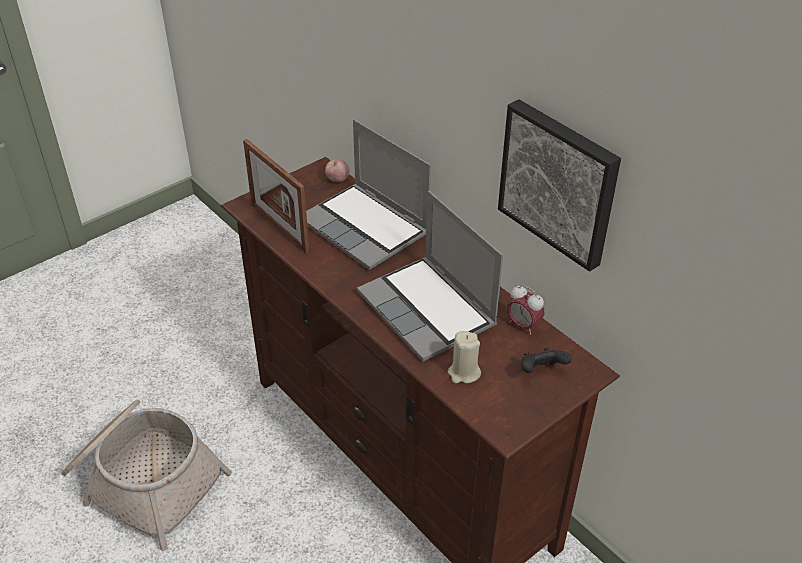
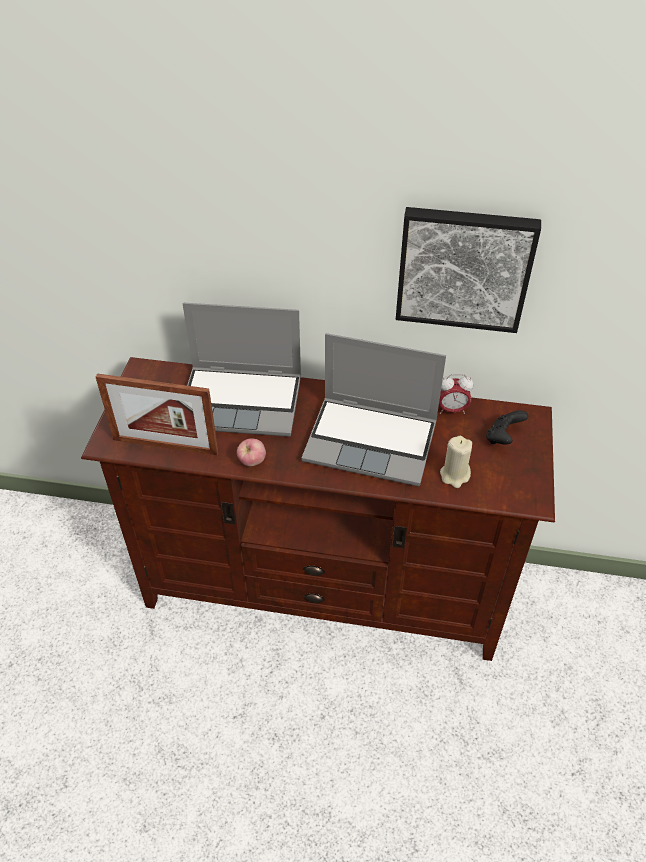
camera: 40 degrees left, 5 degrees up
(144, 480) = (124, 769): basket -> none
(337, 180) = (167, 372): apple -> apple (252, 462)

